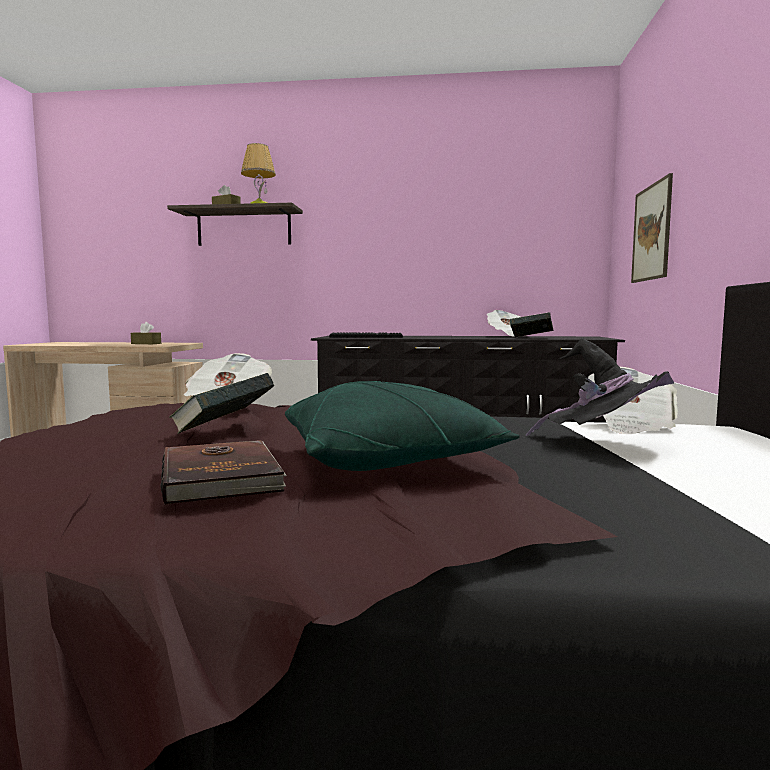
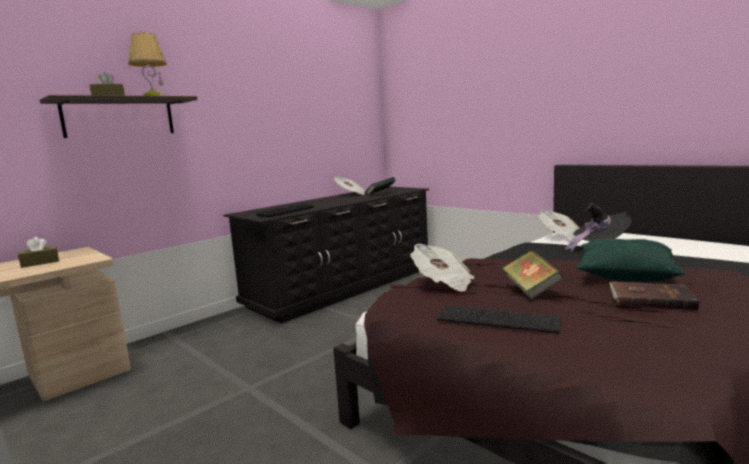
camera: 50 degrees left, 5 degrees up
(88, 433) = (499, 319): none -> keyboard
(651, 232) = (445, 126): picture -> none

